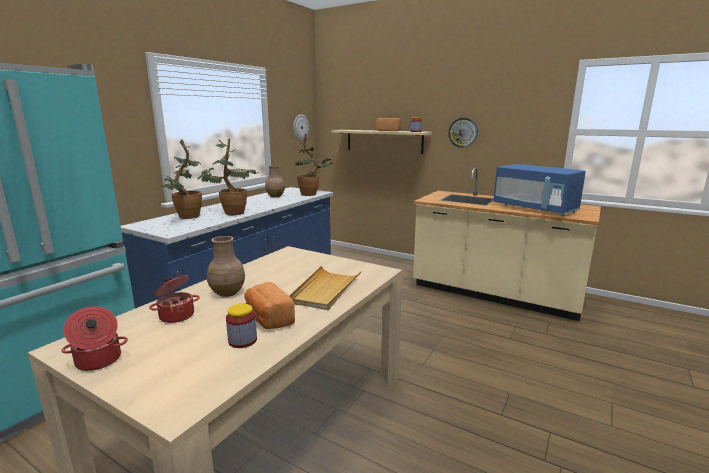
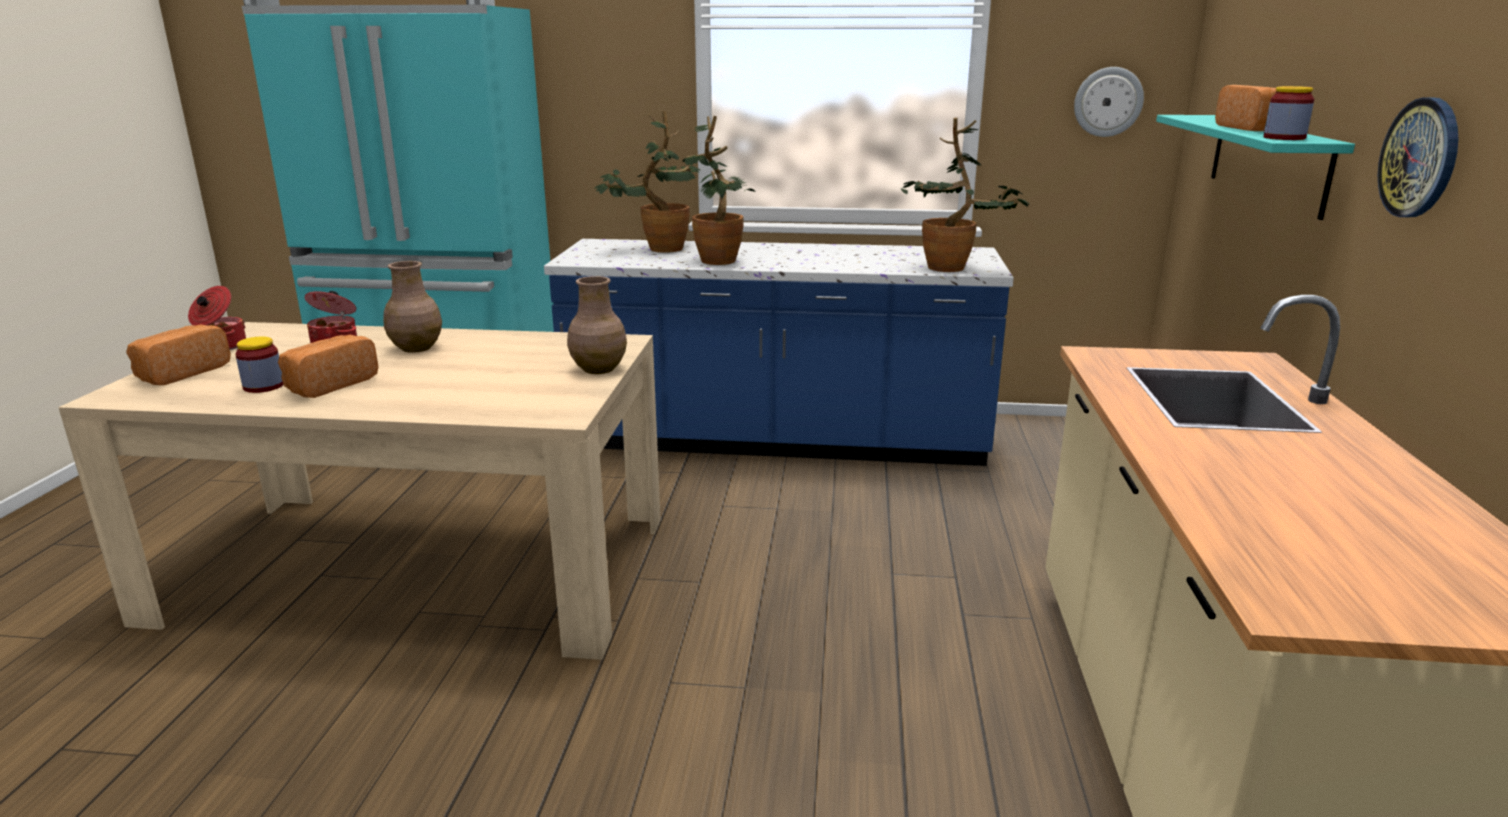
camera: 65 degrees right, 5 degrees up
(154, 377) = (181, 373): none -> bread
(275, 196) = (885, 255): brown vase -> brown vase (598, 369)
(325, 290) = (447, 394): beige tray -> none
(384, 141) = (1267, 162): beige shelf -> turquoise shelf
(534, 209) = (1265, 501): blue microwave -> none

